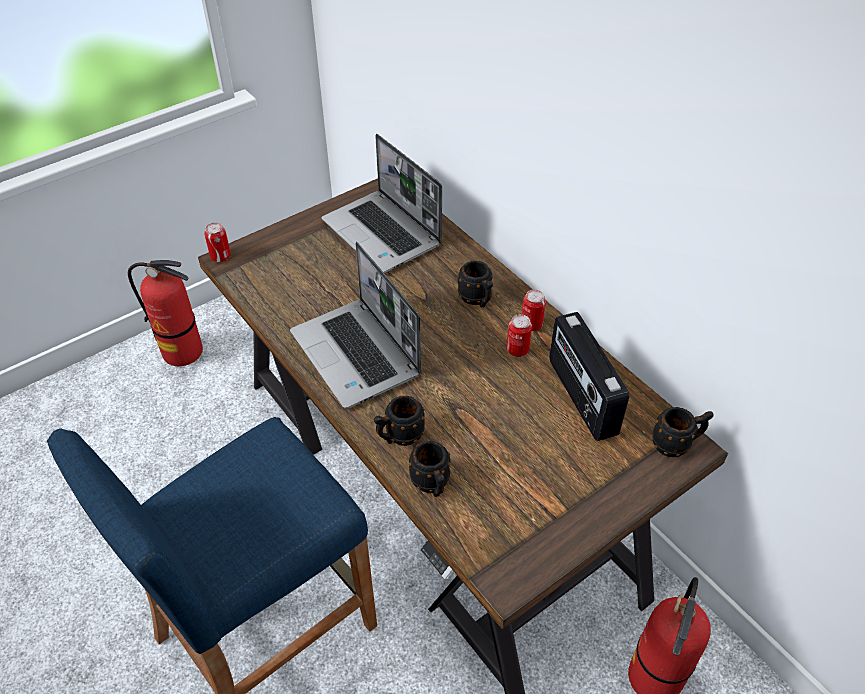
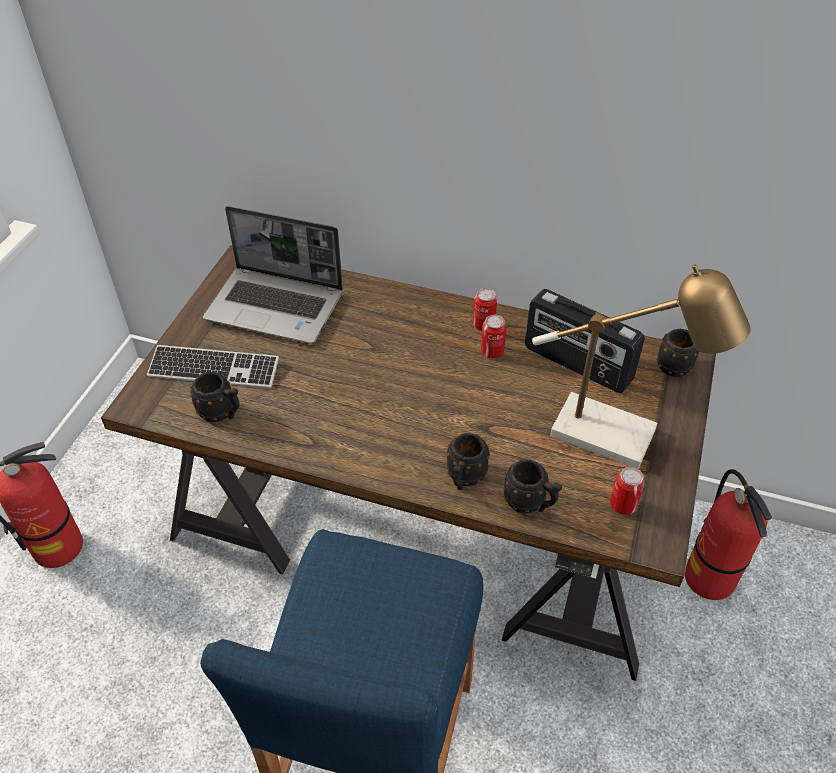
camera: 35 degrees left, 0 degrees up
(221, 256) = (127, 405): can -> can (623, 505)
(298, 259) = (214, 369): none -> keyboard
(357, 355) = (358, 428): laptop -> none
(477, 300) = (419, 326): black mug -> black mug (221, 414)
(558, 474) = (617, 436): none -> table lamp

